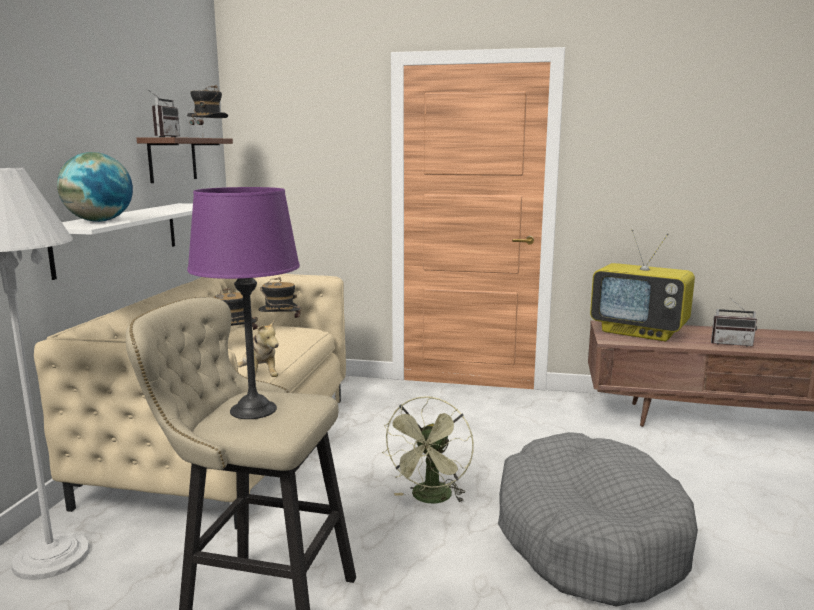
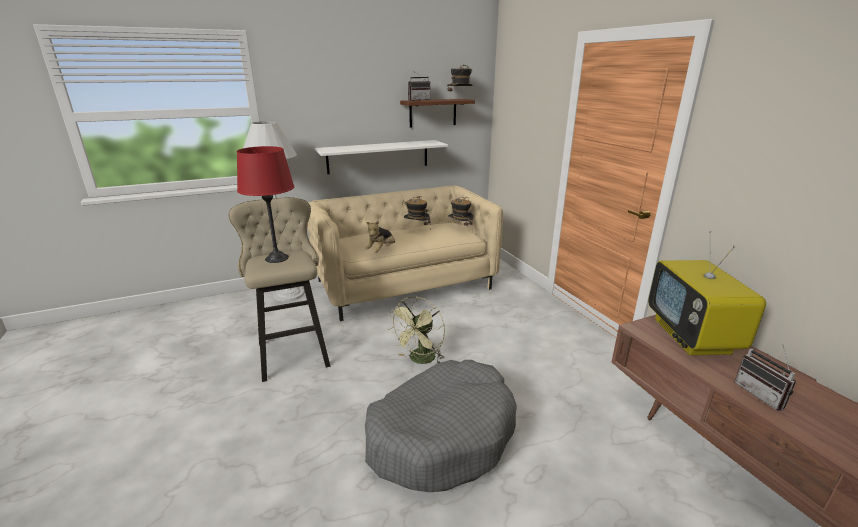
camera: 55 degrees right, 10 degrees up
(100, 221) = (345, 148): globe -> none
(253, 410) = (276, 258): purple table lamp -> red table lamp
(430, 499) = (420, 360): green fan -> green fan turned 45 degrees counterclockwise

